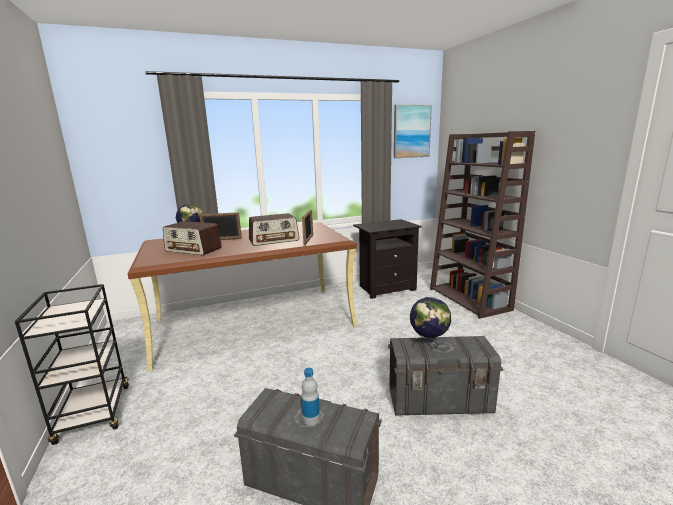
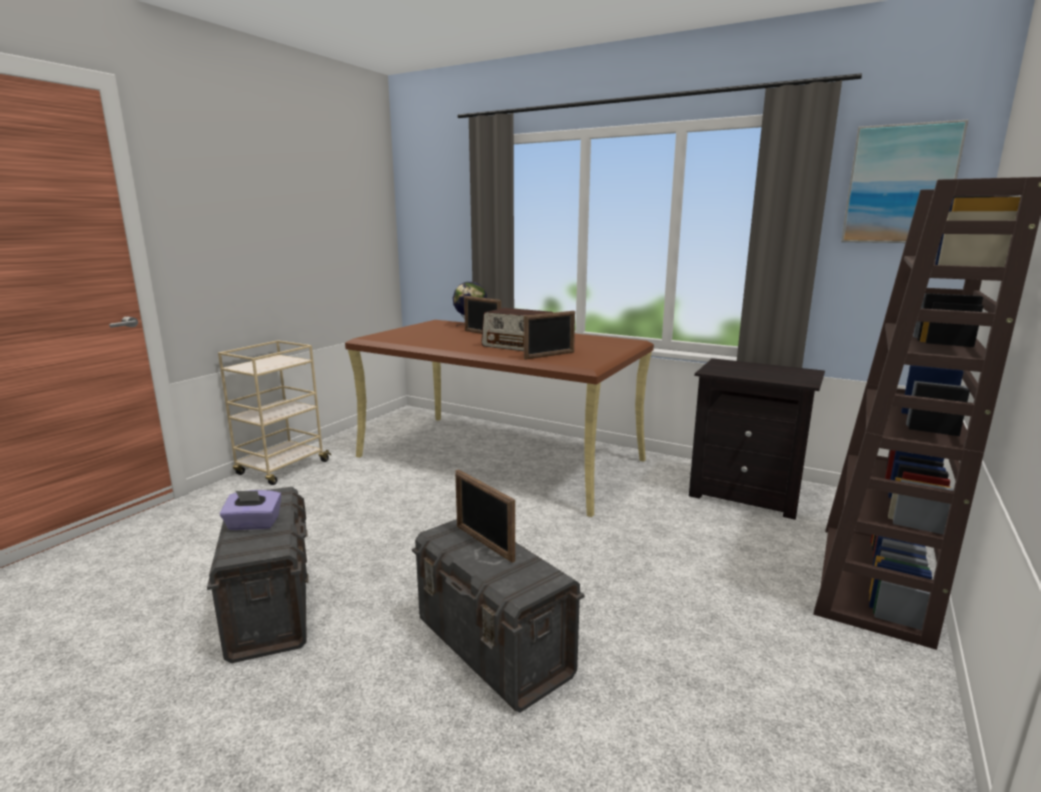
camera: 50 degrees right, 0 degrees up
(94, 414) = (282, 468): black cart -> beige cart
(193, 250) = (431, 336): radio -> none
(311, 419) = (253, 524): bottle -> purple tissue box
(429, 345) = (484, 543): globe -> picture frame

